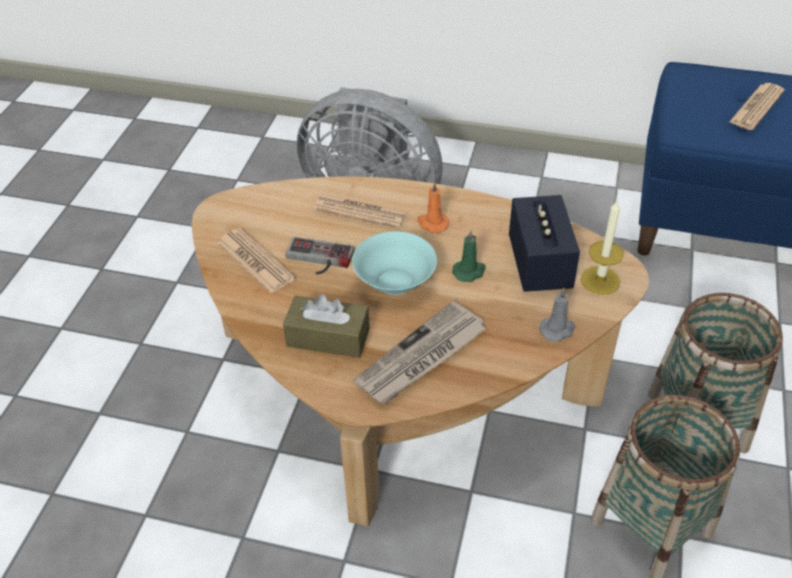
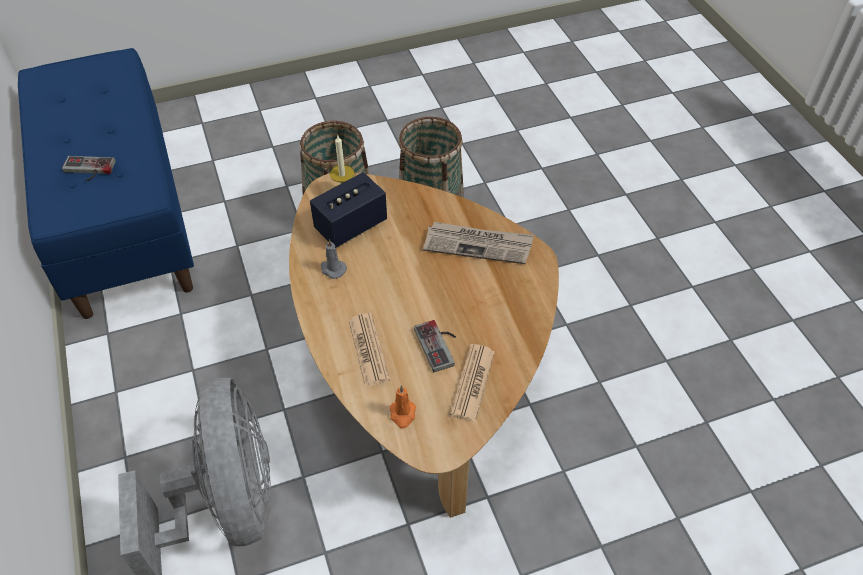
camera: 125 degrees left, 5 degrees up
(328, 337) = (503, 297): brown tissue box -> none
(394, 282) = (427, 290): turquoise bowl -> none
(432, 223) = (350, 299): orange candle -> orange candle (402, 414)
(469, 271) = (385, 256): green candle -> none
(558, 330) = (403, 196): grey candle -> grey candle (332, 269)
(756, 107) = (87, 170): newspaper -> game controller

